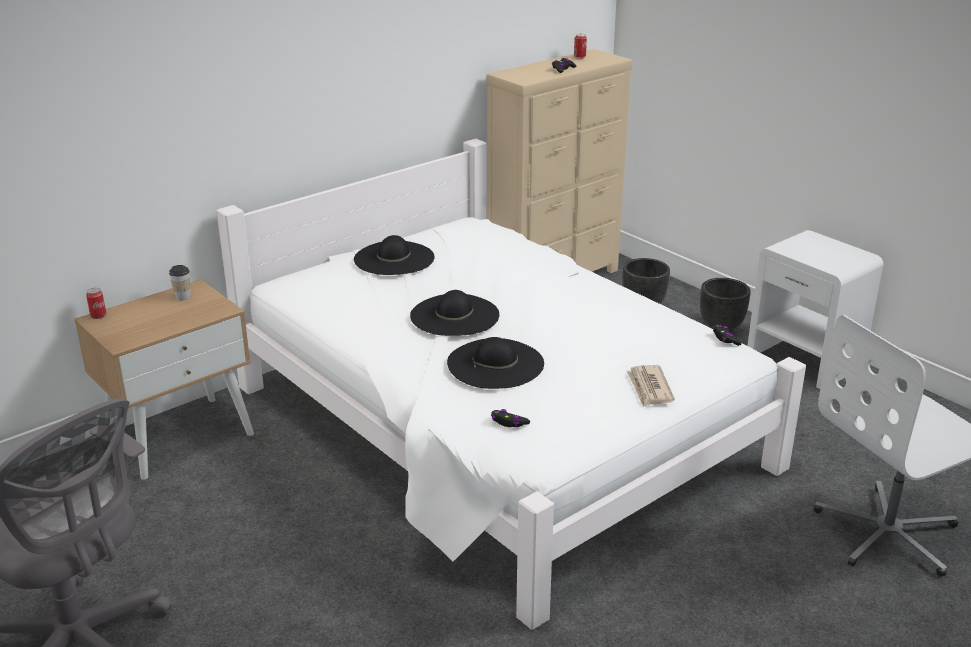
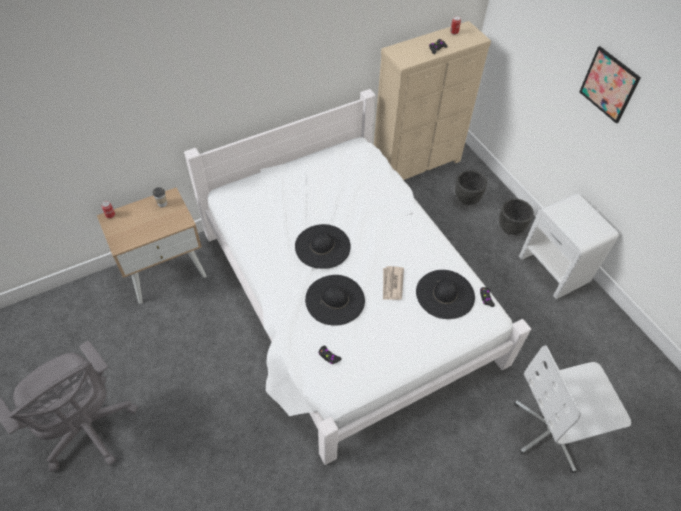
camera: 10 degrees right, 25 degrees up
(394, 258) = (300, 179): black hat -> black hat (445, 294)
(649, 388) = (423, 339): newspaper -> newspaper (392, 284)
(807, 52) = (609, 84): none -> picture

